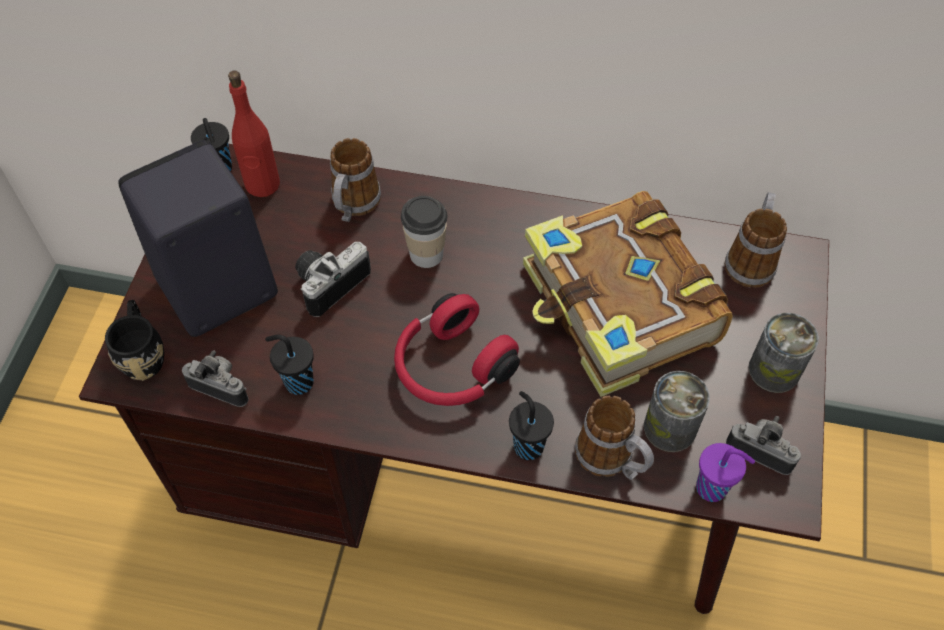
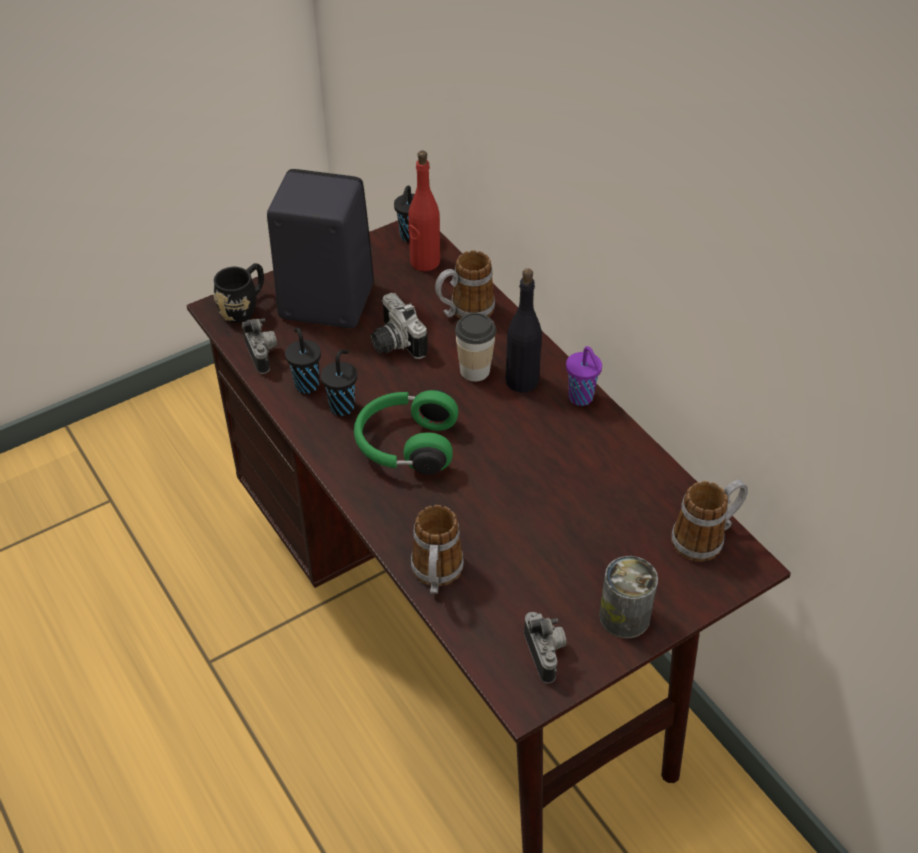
camera: 45 degrees right, 10 degrees down
(328, 282) = (393, 343): camera -> camera turned 120 degrees counterclockwise
(451, 368) = (405, 445): red headphones -> green headphones
(474, 234) = (521, 381): none -> black bottle
(527, 445) = (395, 524): black cup -> black cup (343, 406)
(618, 309) = (561, 495): book -> none
(669, 428) = (500, 589): can -> none
(713, 488) = (481, 647): purple cup -> purple cup (581, 398)

